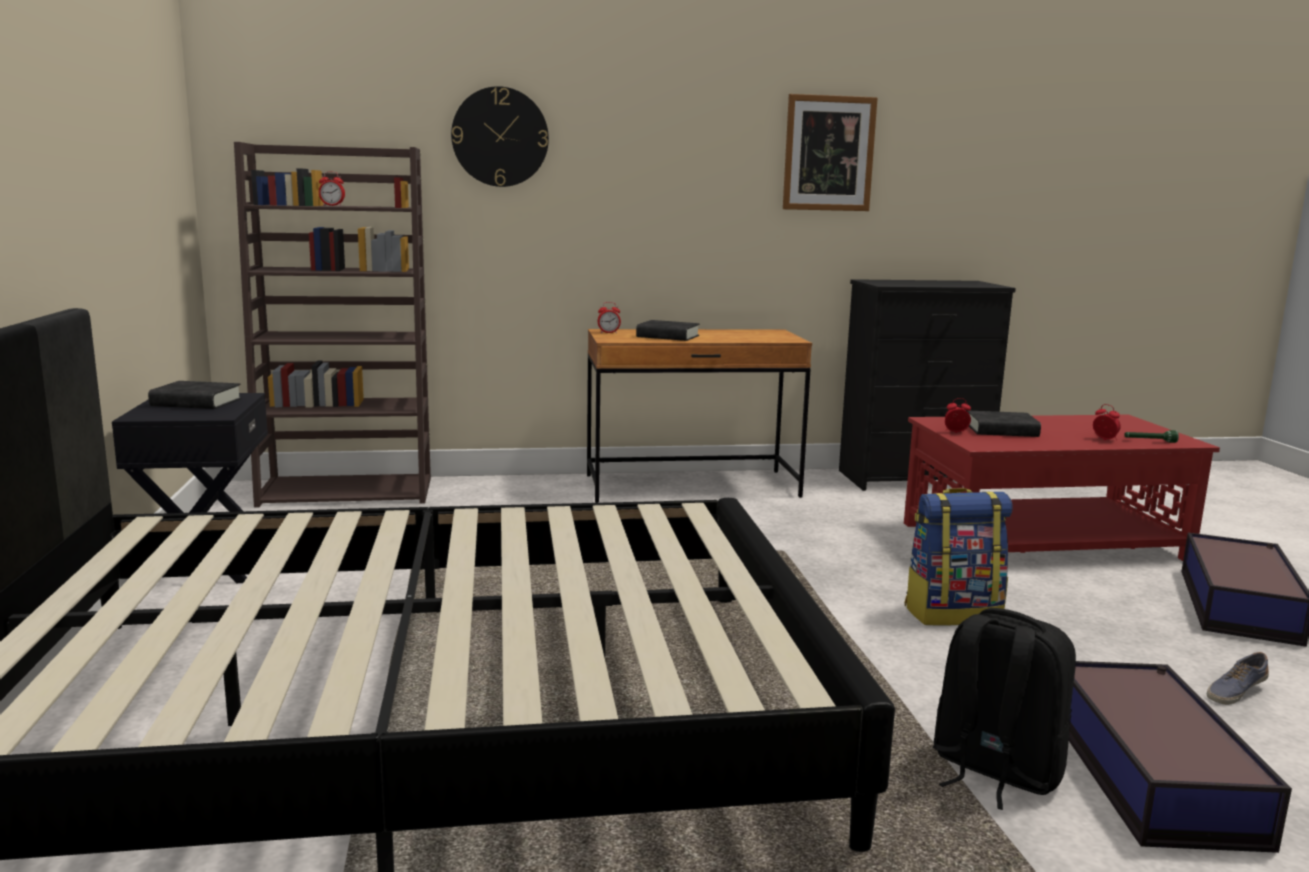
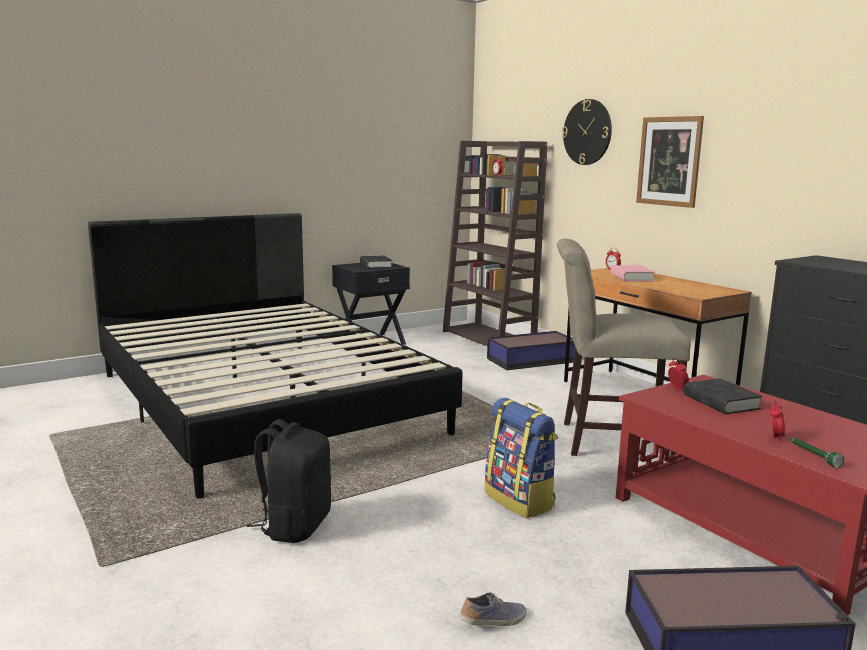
camera: 65 degrees right, 0 degrees up
(667, 336) = (631, 277): black book -> pink book
(805, 533) = (608, 440): none -> beige chair
(829, 153) = (808, 136): picture -> picture (669, 161)
(1150, 772) = (325, 578): storage box -> storage box (533, 360)
(1235, 692) = (494, 622): shoe -> shoe turned 120 degrees clockwise

